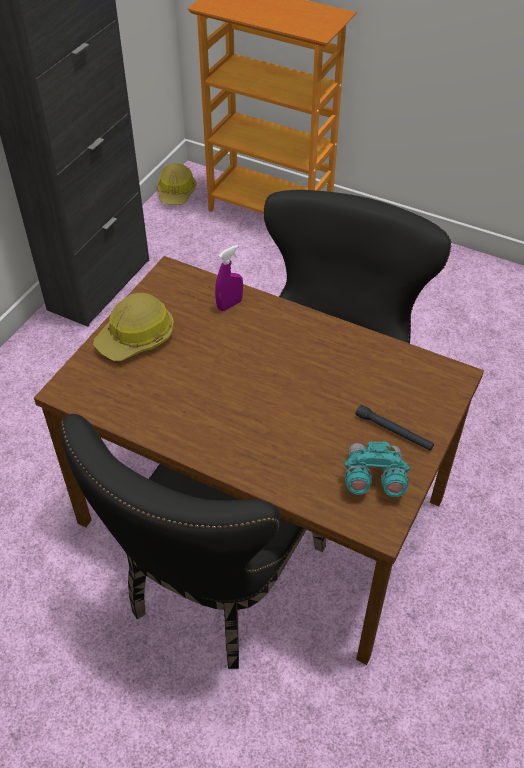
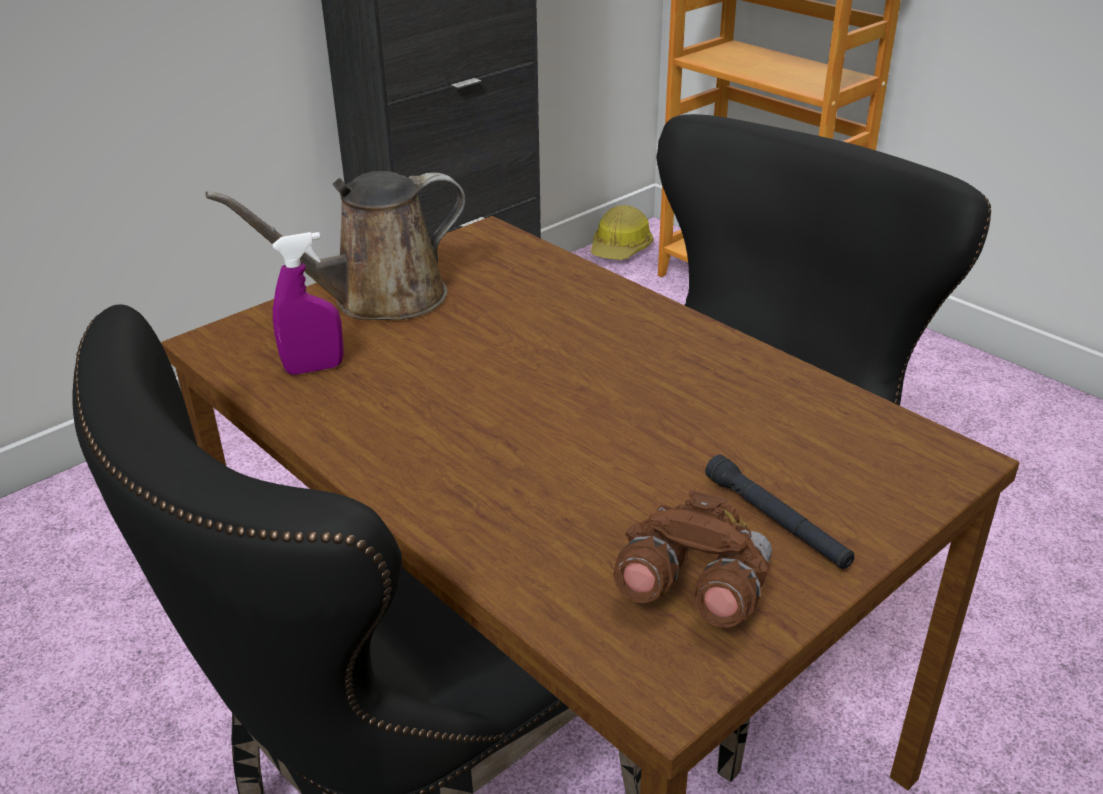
camera: 20 degrees right, 15 degrees down
(136, 337) = (378, 299): hard hat -> brown watering can
(229, 305) = (559, 286): purple spray bottle -> purple spray bottle (314, 368)
(373, 479) = (692, 592): turquoise binoculars -> brown binoculars

